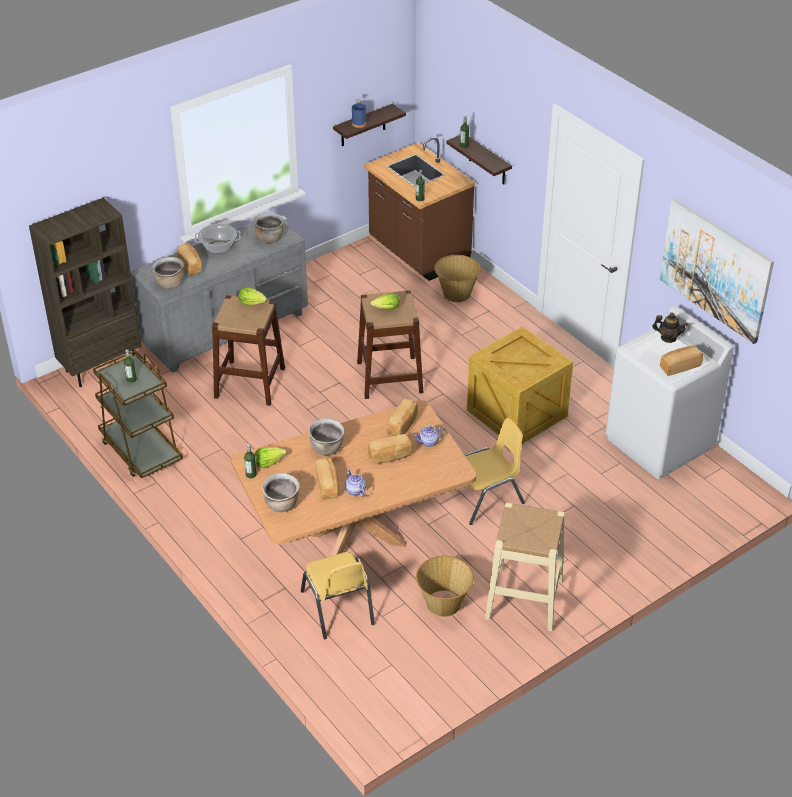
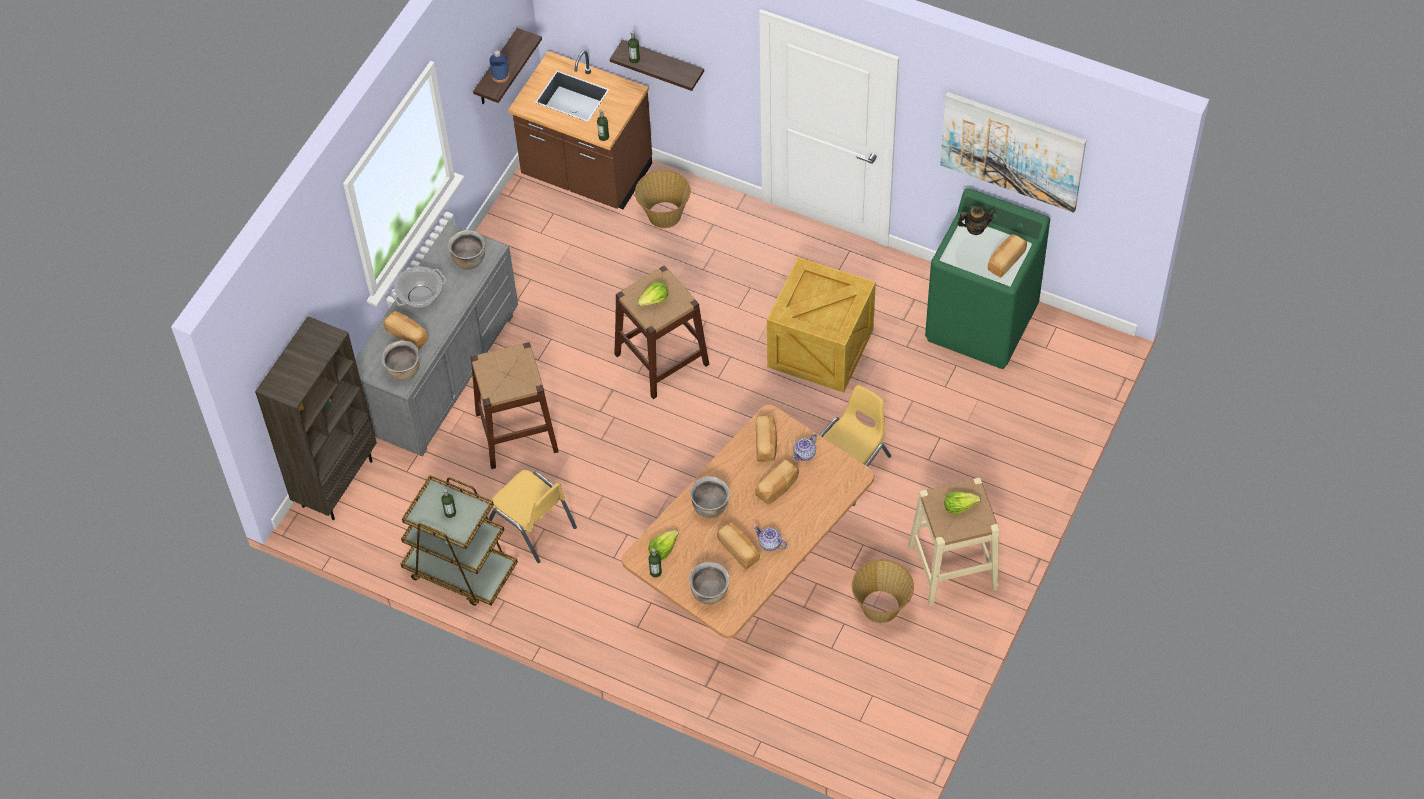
camera: 25 degrees left, 15 degrees up
(252, 302) = (506, 354): lettuce -> lettuce (959, 506)
(338, 608) = (784, 659): yellow chair -> yellow chair (532, 526)
(660, 443) = (982, 323): white washing machine -> green washing machine

